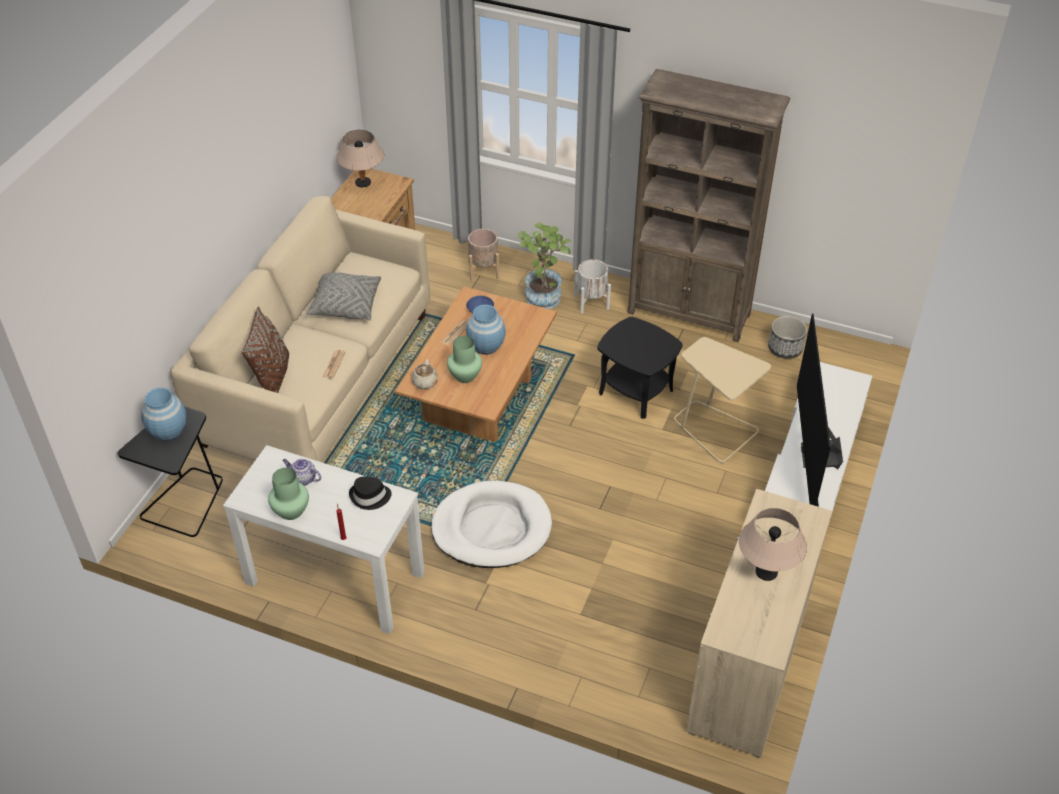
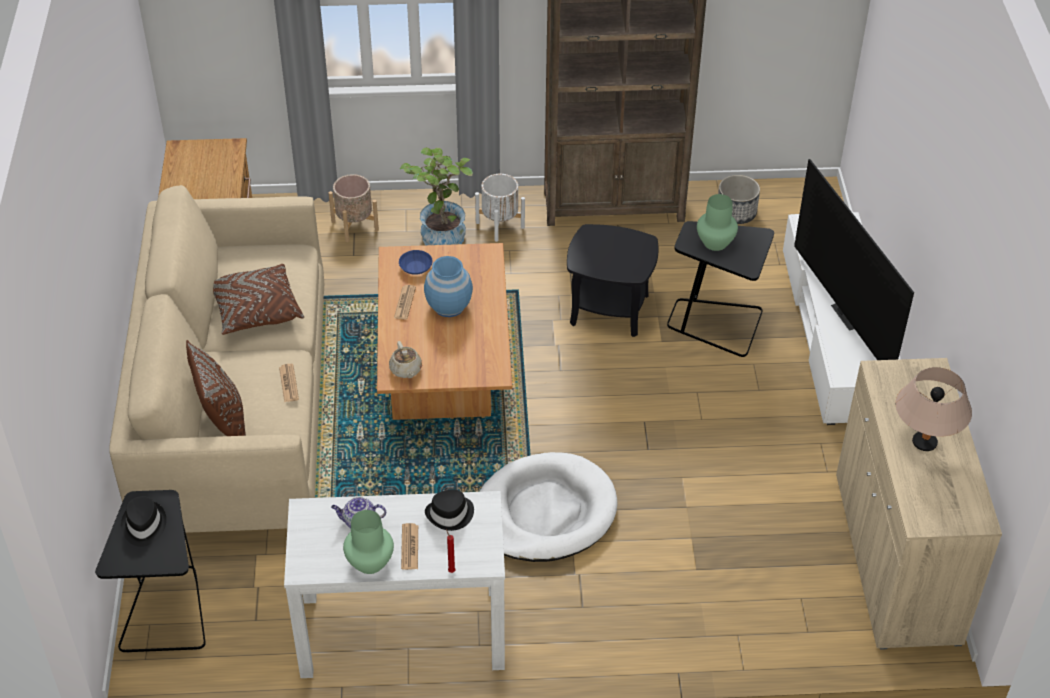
camera: 25 degrees left, 0 degrees up
(168, 430) = (143, 525): blue vase -> black hat
(326, 510) = (409, 547): none -> newspaper
(345, 305) = (256, 310): grey pillow -> brown pillow
(363, 183) = (187, 160): beige table lamp -> none
(465, 375) = (446, 347): green vase -> green vase (715, 242)
(714, 430) = (715, 324): beige side table -> black side table

